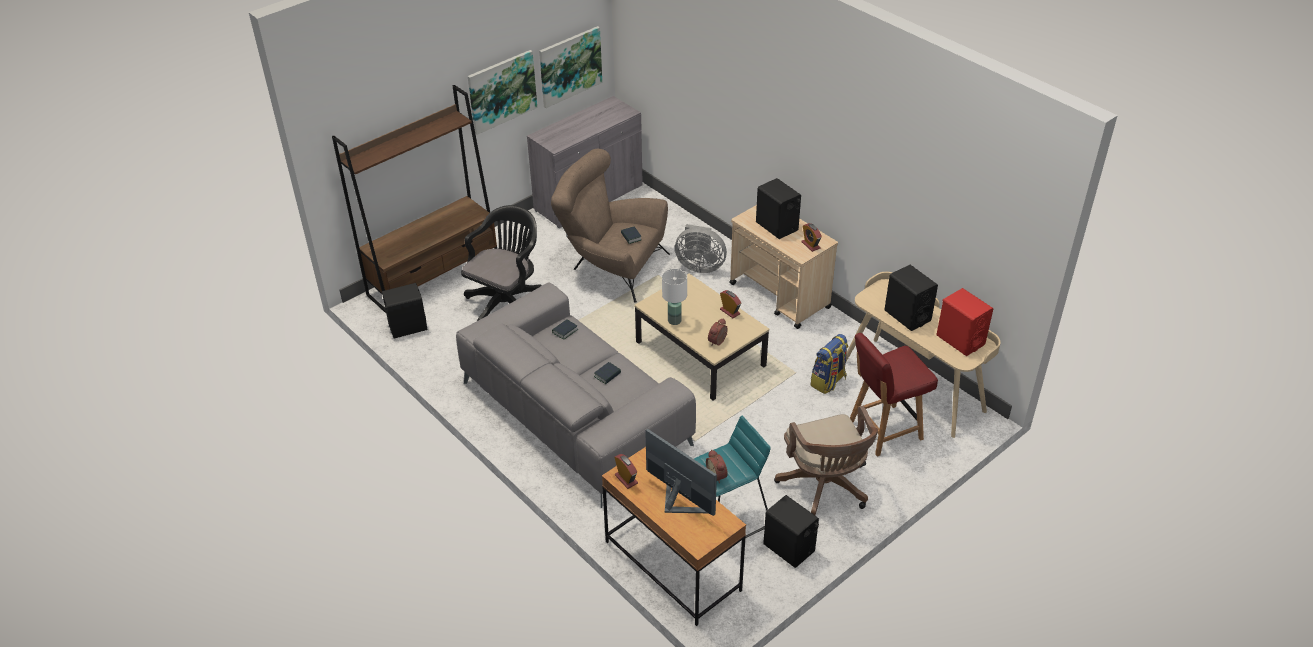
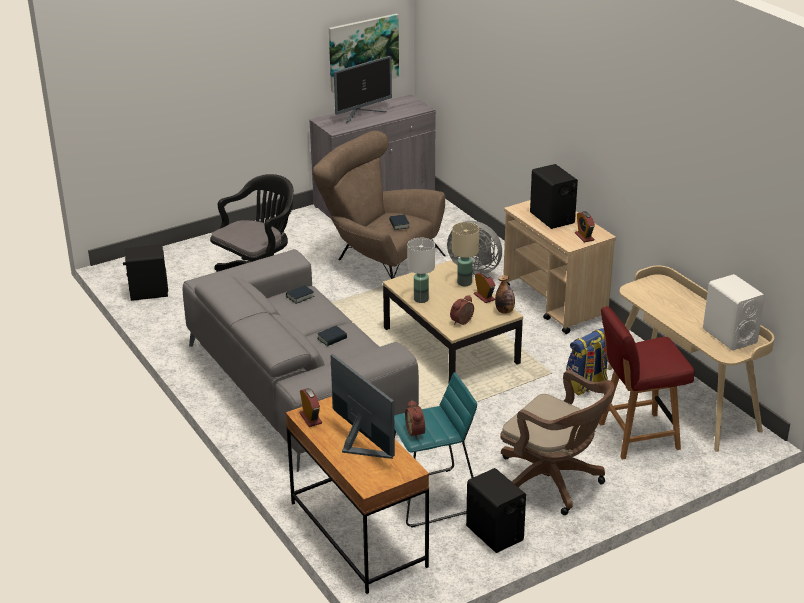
camera: 10 degrees right, 10 degrees down
(434, 277) = (191, 253): brown bookcase -> none
(502, 91) = (284, 64): picture -> none
(574, 124) = (362, 114): none -> monitor
(707, 297) = (464, 283): none -> beige table lamp
(752, 325) = (504, 311): none -> bottle
(825, 488) = (553, 482): brown office chair -> brown office chair turned 45 degrees counterclockwise
(907, 315) = (674, 308): black speaker -> none
(960, 340) = (729, 335): red speaker -> white speaker

